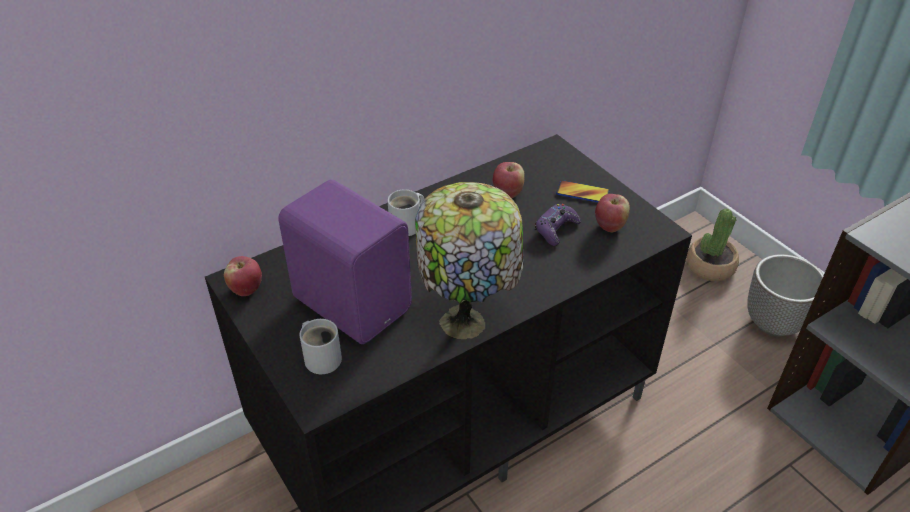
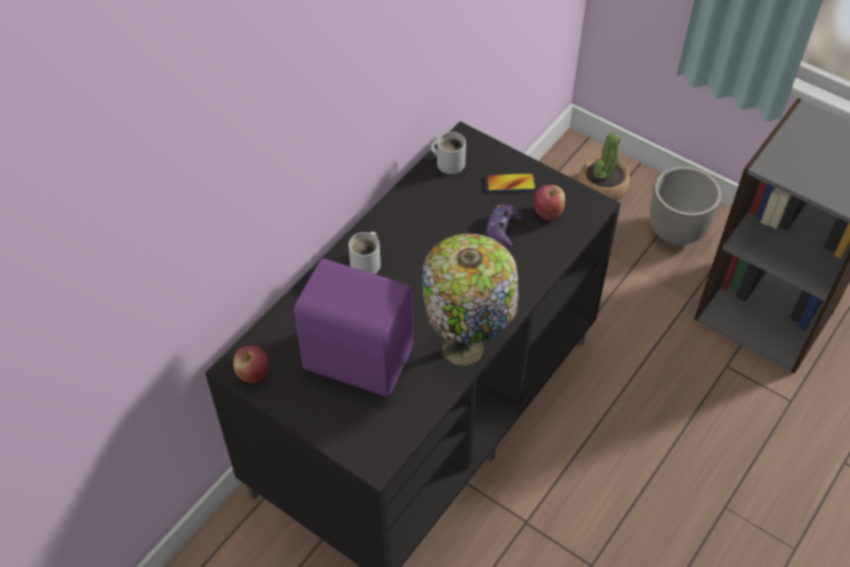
camera: 20 degrees left, 10 degrees up
(322, 357) = (358, 418): white mug -> white mug (448, 162)
(507, 193) = (443, 202): apple -> none

